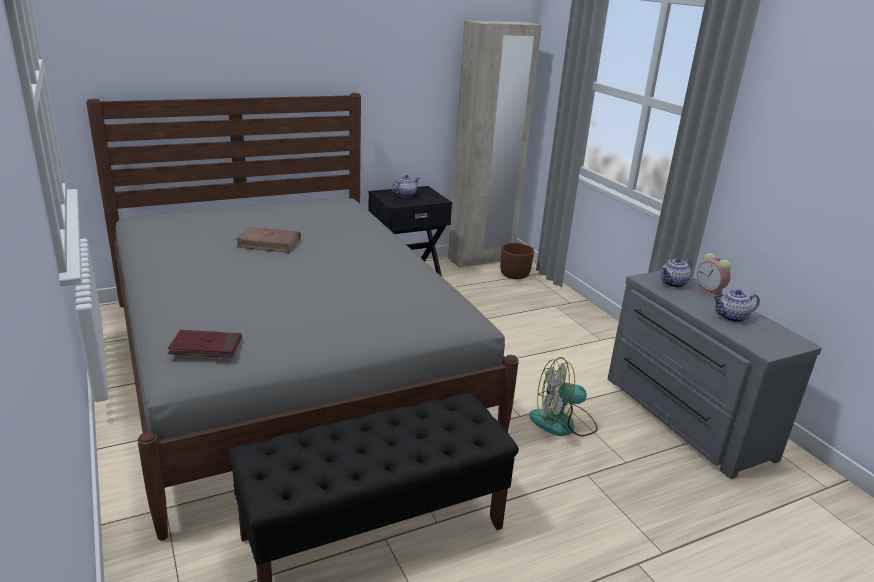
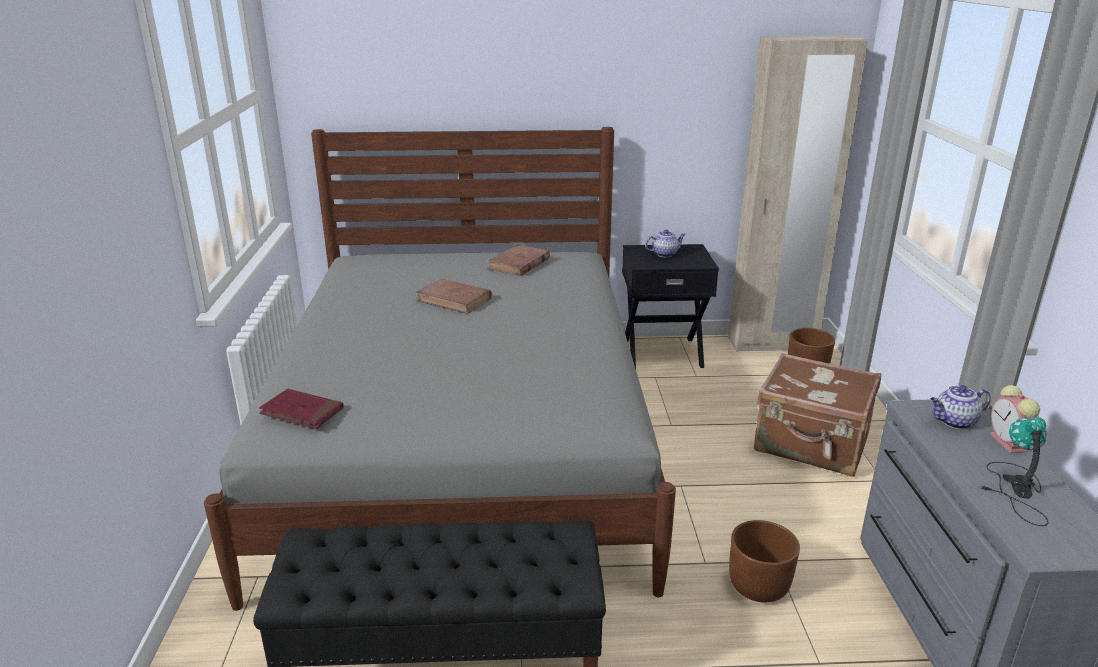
camera: 25 degrees right, 0 degrees up
(301, 210) = (519, 264): none -> brown book
(545, 324) = (811, 445): none -> brown suitcase
(563, 423) = (758, 586): fan -> brown planter
(731, 317) = (1015, 489): teapot -> table lamp

